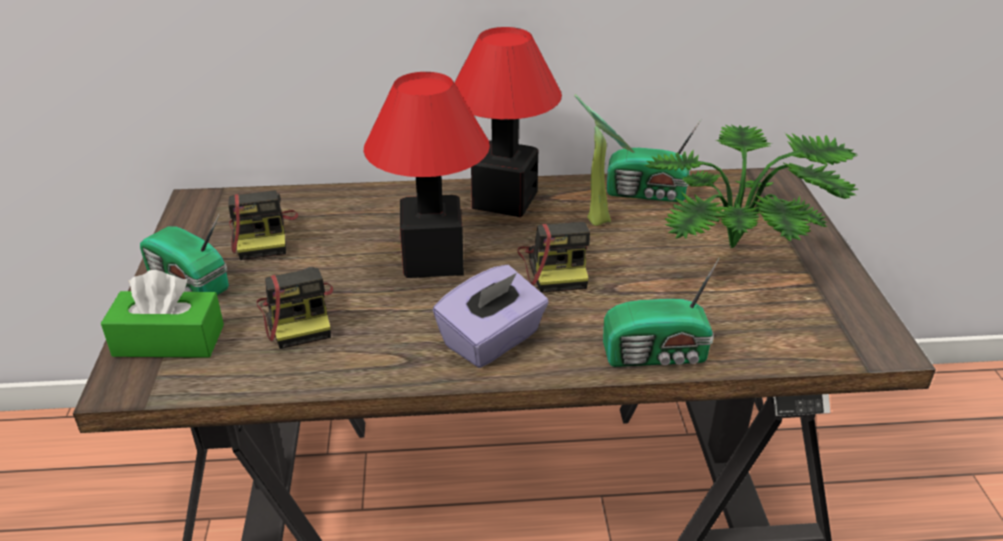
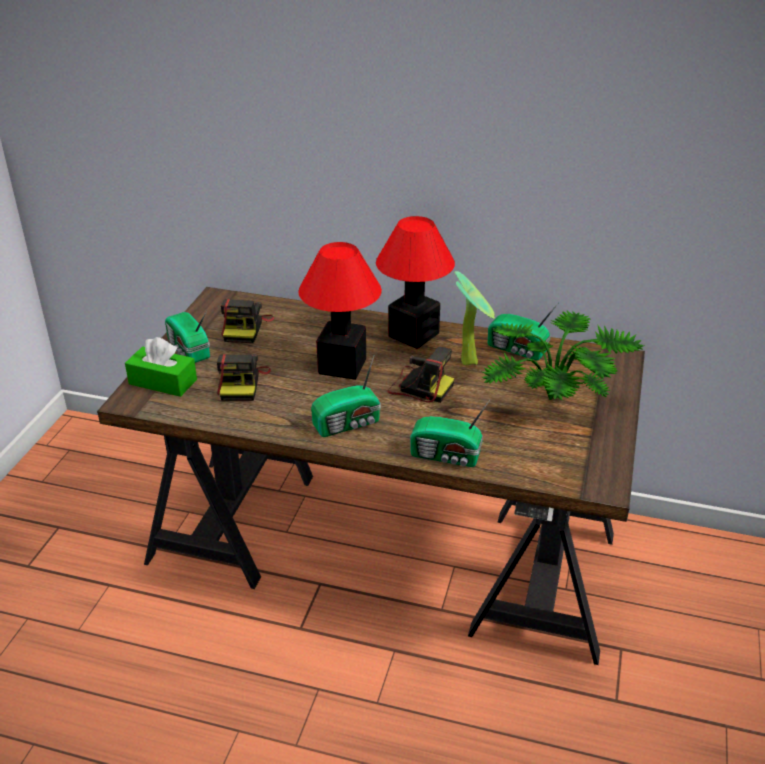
camera: 20 degrees right, 0 degrees up
(492, 340) = (349, 424): purple tissue box -> radio
(556, 266) = (419, 386): camera -> camera turned 75 degrees counterclockwise

